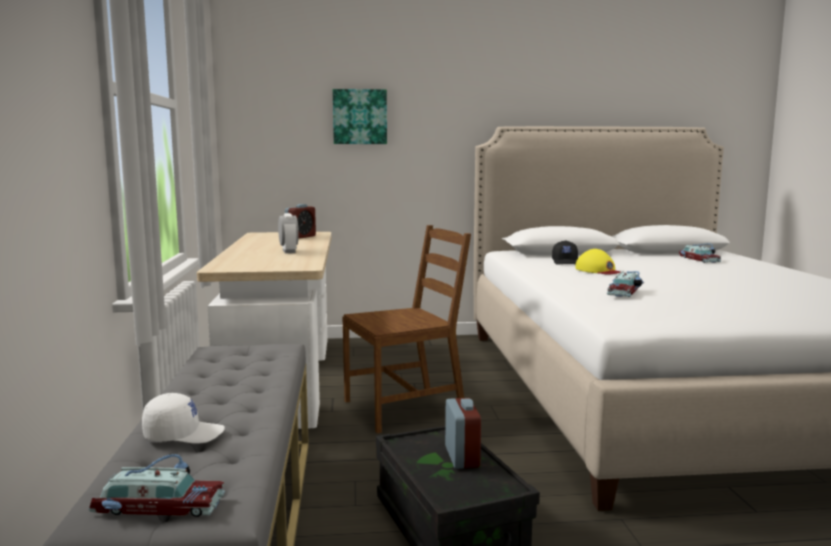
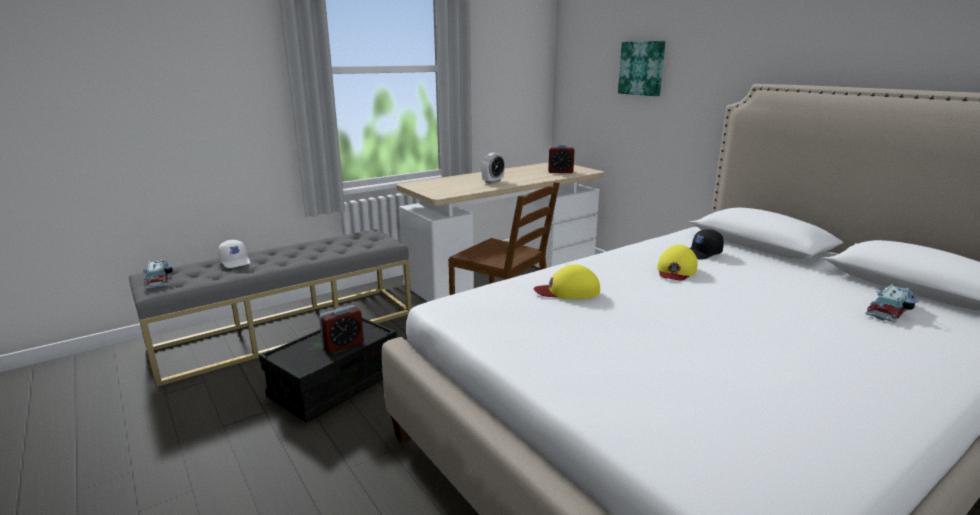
camera: 60 degrees right, 10 degrees up
(625, 291) = (568, 291): toy car -> yellow cap

